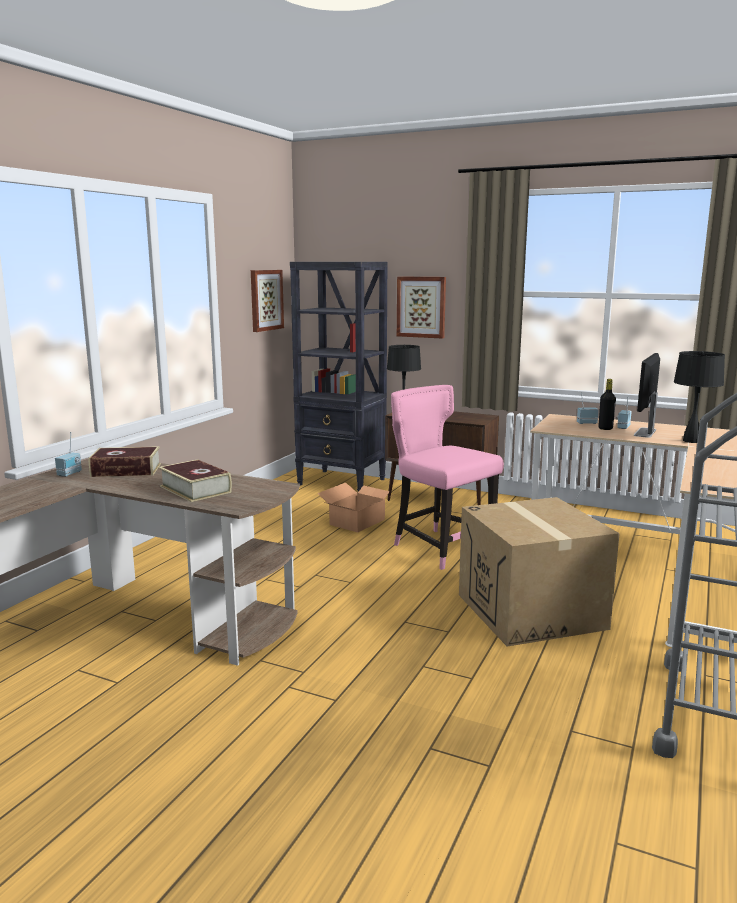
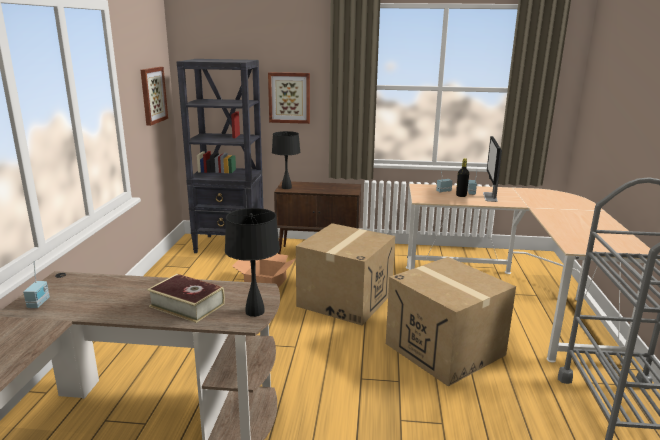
camera: 20 degrees left, 5 degrees up
(126, 470) = (97, 290): book -> none
(440, 547) = (345, 299): pink chair -> cardboard box
(691, 441) = (526, 202): black table lamp -> black table lamp (254, 311)

